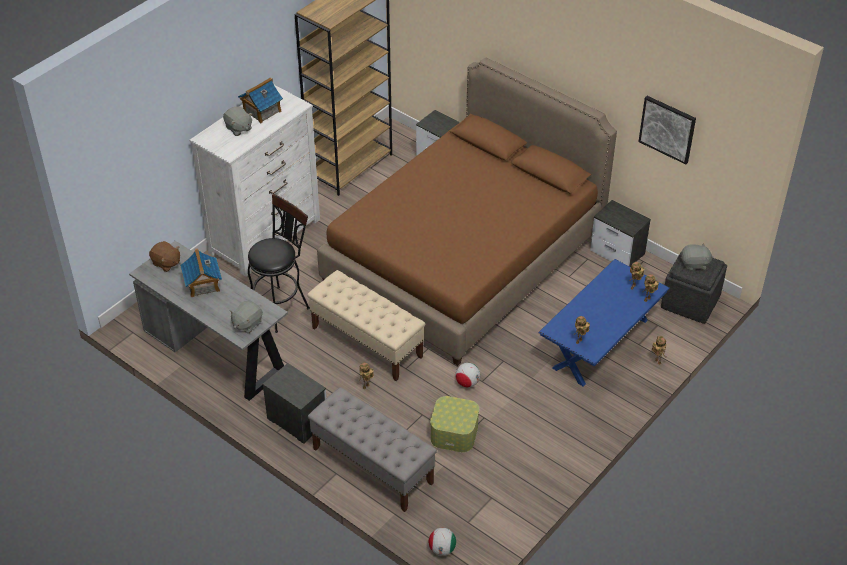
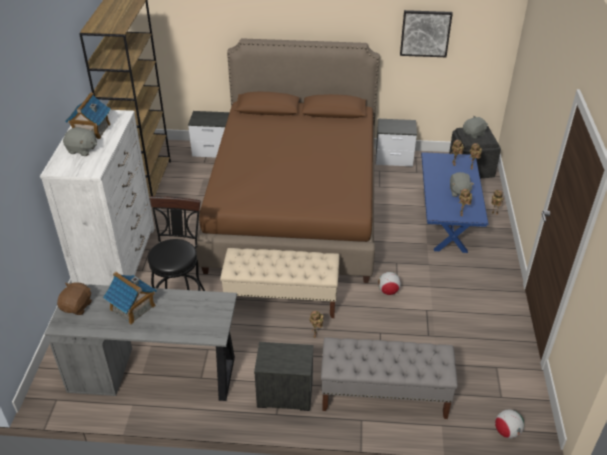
camera: 35 degrees left, 5 degrees down
(166, 263) = (77, 306): brown plush toy -> brown plush toy turned 75 degrees counterclockwise
(247, 324) = (209, 321): grey plush toy -> grey plush toy (459, 192)
(454, 433) = (418, 333): storage box -> none

